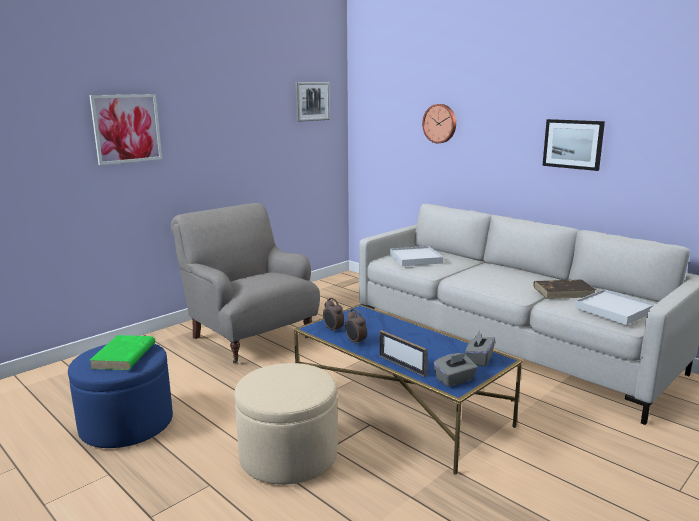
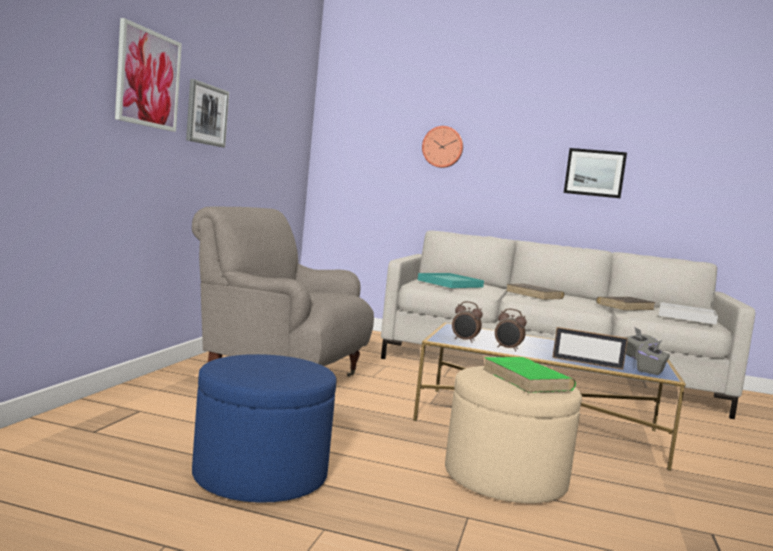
camera: 30 degrees left, 10 degrees down
(124, 356) = (279, 366): green book -> green book (527, 379)
(312, 101) = (292, 106): picture -> picture (206, 114)
(415, 259) = (450, 283): white tray -> turquoise tray
(482, 274) = (534, 295): none -> brown book

